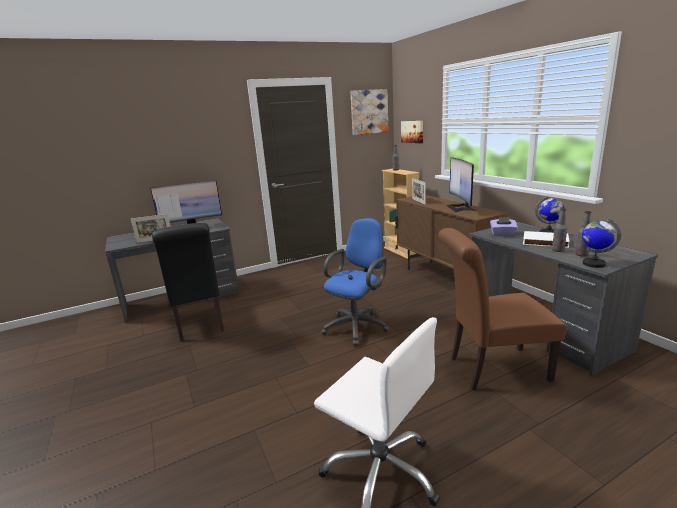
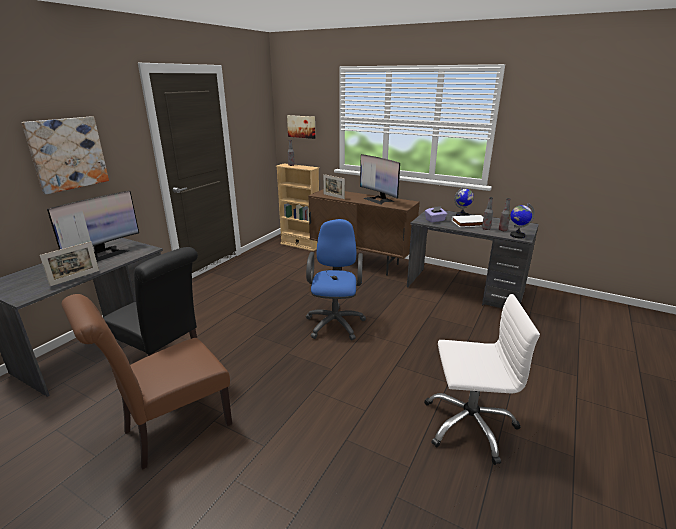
camera: 35 degrees left, 5 degrees up
(369, 112) = (255, 104): picture -> picture (67, 154)
(492, 369) = (463, 327): brown chair -> brown chair (171, 430)

